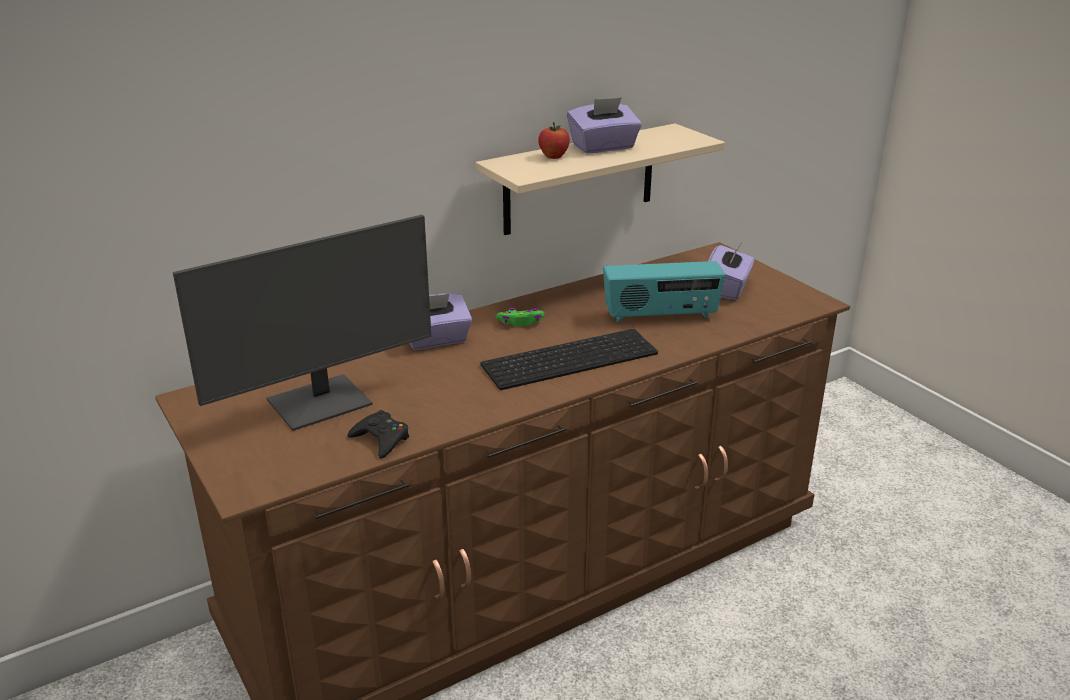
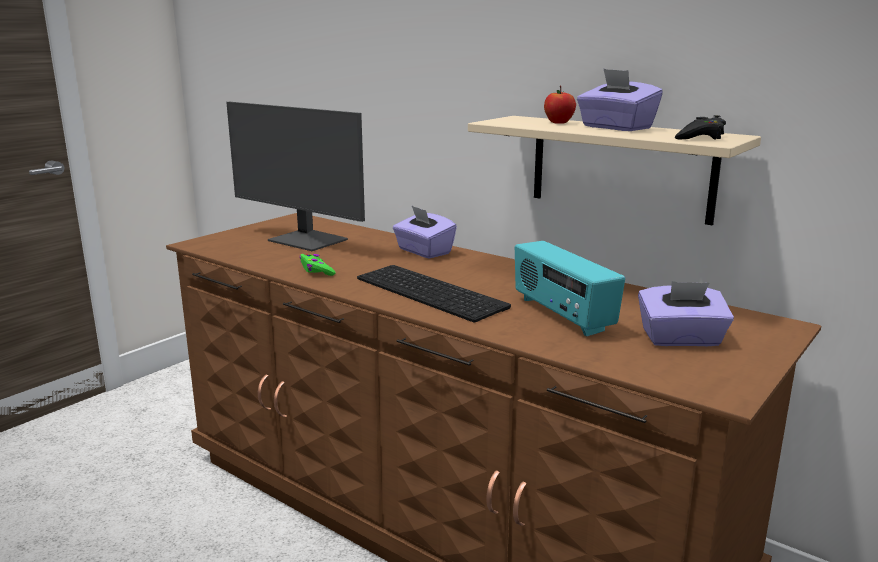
camera: 70 degrees right, 10 degrees down
(381, 439) = (265, 260): black game controller -> black game controller (700, 137)
(521, 322) = (484, 269): green game controller -> green game controller (316, 270)

